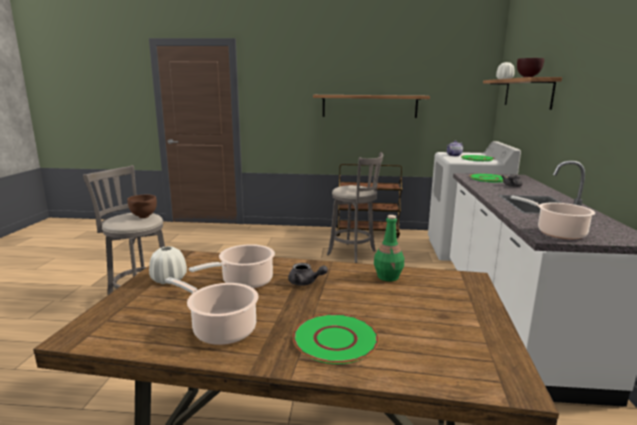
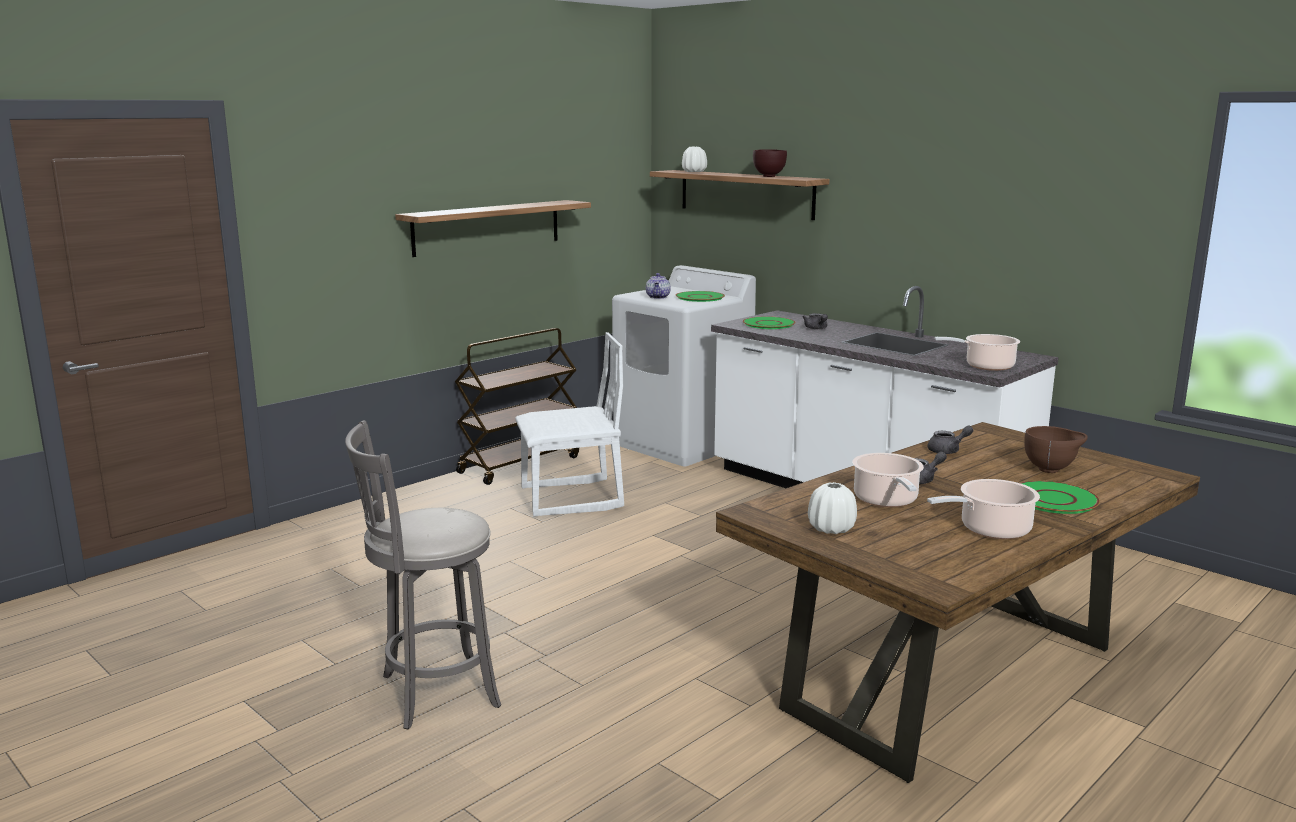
camera: 50 degrees left, 0 degrees up
(143, 217) = (450, 515): brown bowl -> brown bowl (1052, 470)
(354, 253) = (571, 498): grey stool -> white chair
(388, 277) = (948, 451): green bottle -> grey teapot

